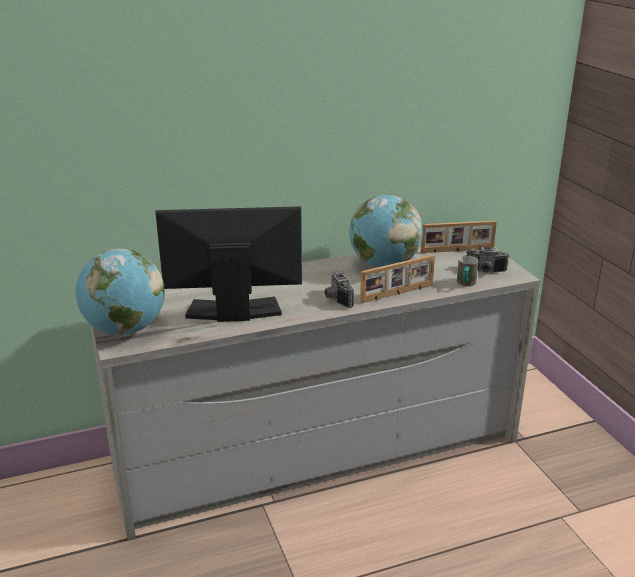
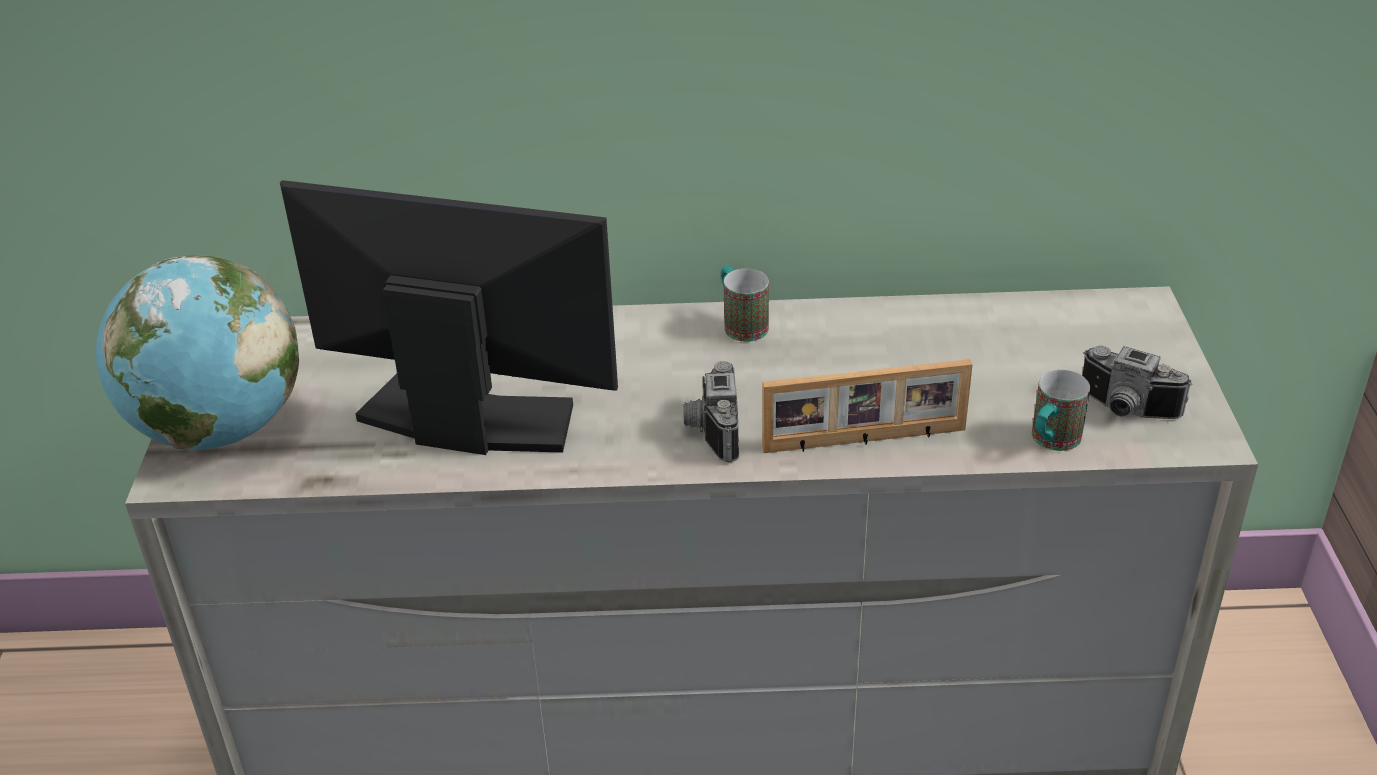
camera: 20 degrees right, 10 degrees up
(324, 266) = (741, 324): none -> mug
(383, 265) = (880, 346): globe -> none
(457, 251) = (1088, 331): picture frame -> none

